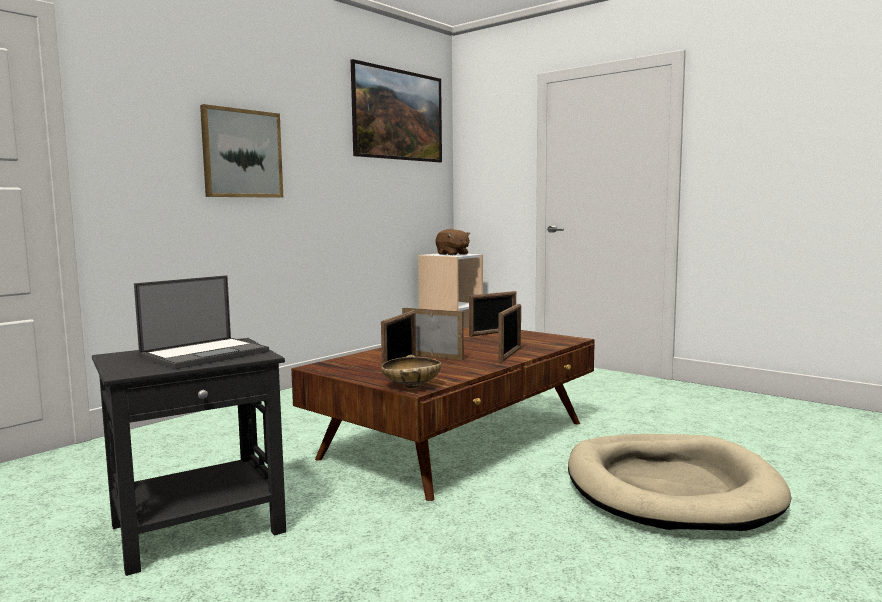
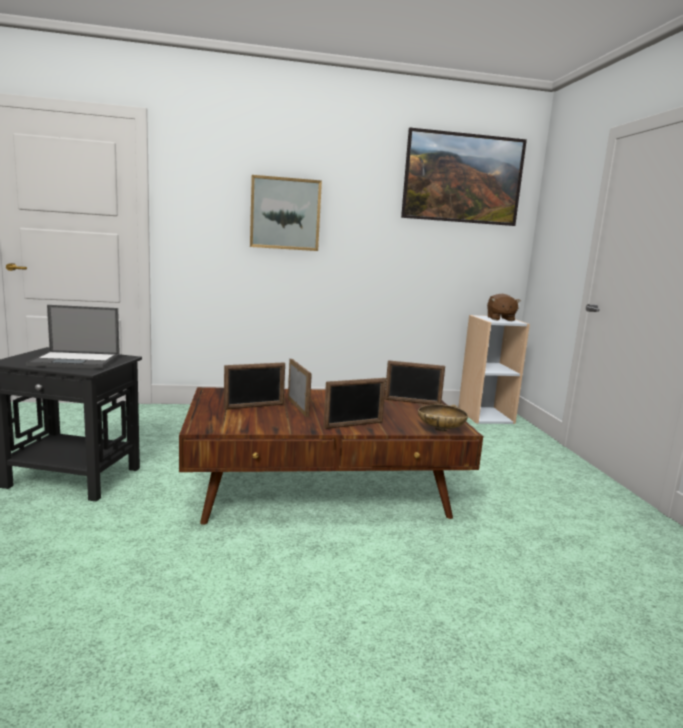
camera: 40 degrees right, 5 degrees up
(411, 386) = (204, 424): beige bowl -> beige bowl (440, 429)
(669, 488) = (383, 618): beige dog bed -> none

